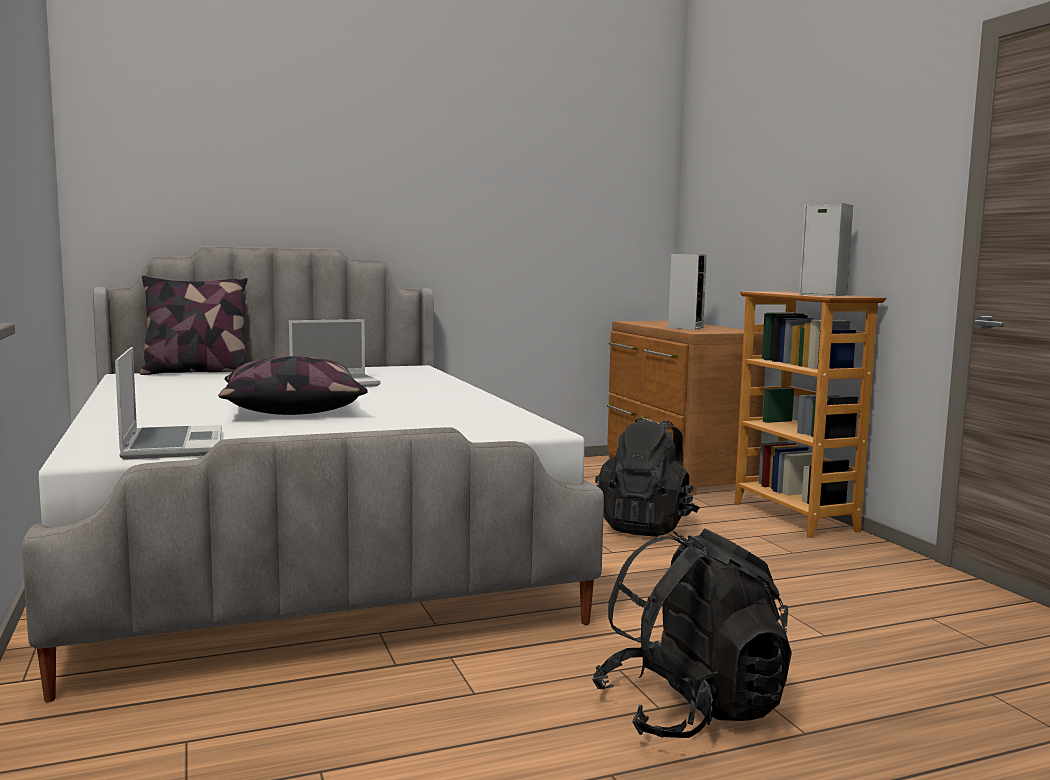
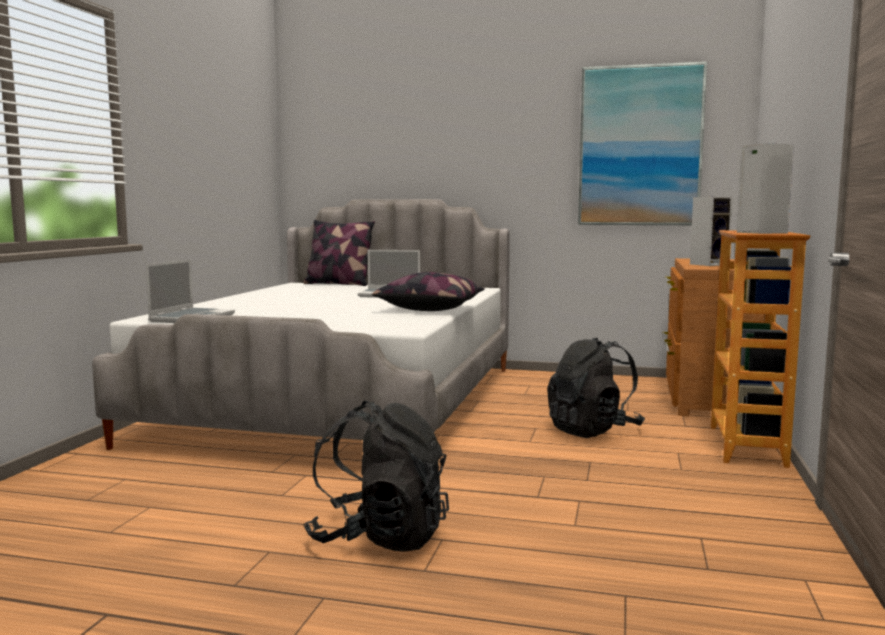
camera: 35 degrees right, 0 degrees up
(291, 410) = (310, 307): pillow -> pillow (430, 308)
(571, 192) = (640, 146): none -> picture

